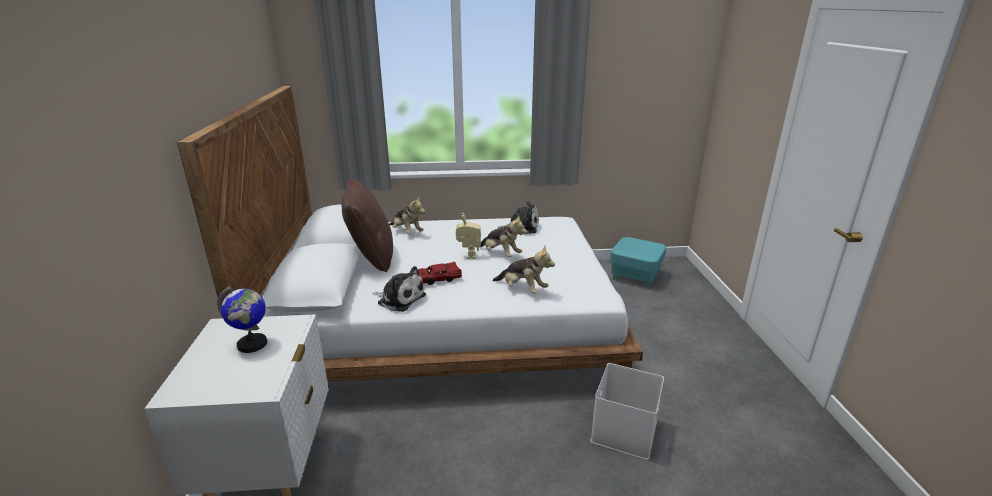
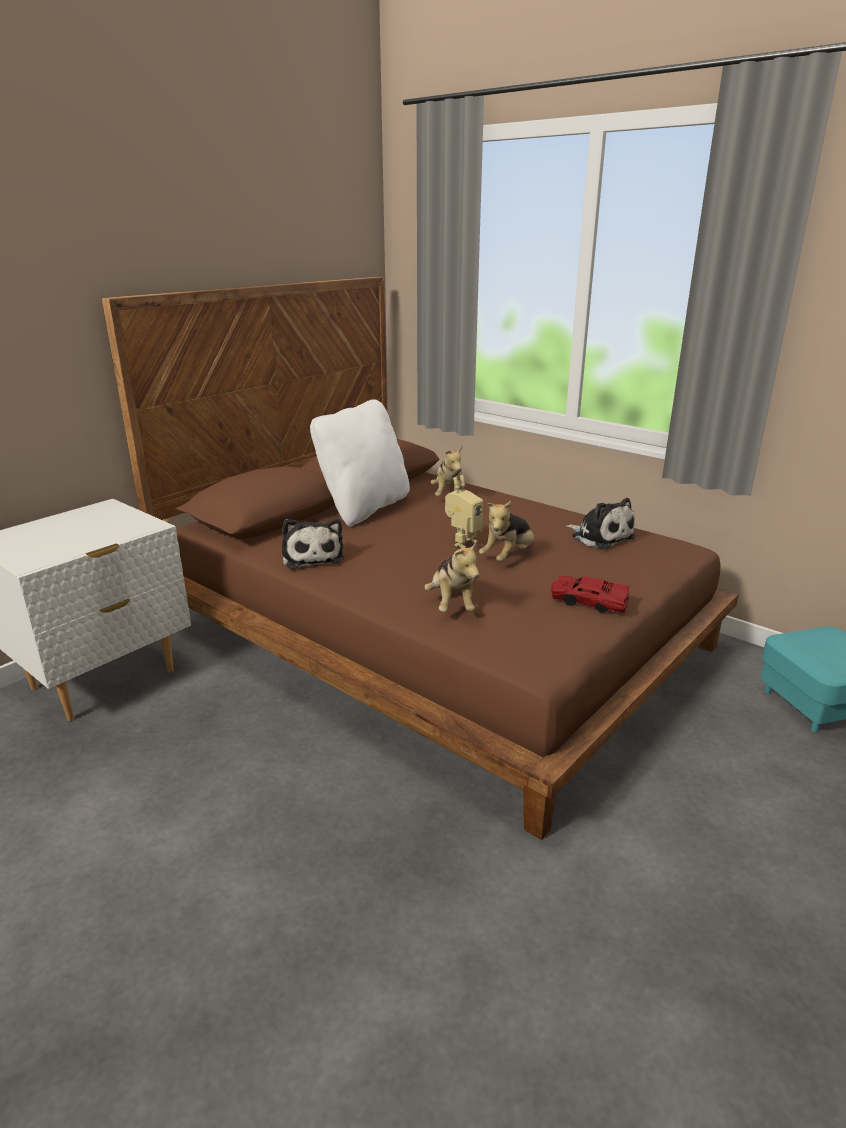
camera: 45 degrees right, 0 degrees up
(252, 344) = (92, 528): globe -> none
(371, 258) = (364, 508): brown pillow -> white pillow
(438, 278) = (383, 552): red toy car -> red toy car (589, 602)
(447, 323) = (436, 634): white bed -> brown bed
(500, 254) = (508, 557): plush toy -> plush toy turned 45 degrees clockwise
(623, 429) = (445, 882): white storage box -> none

